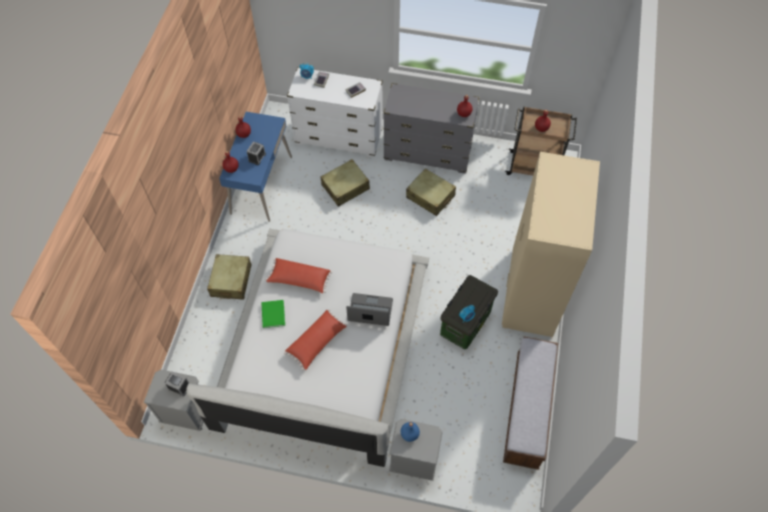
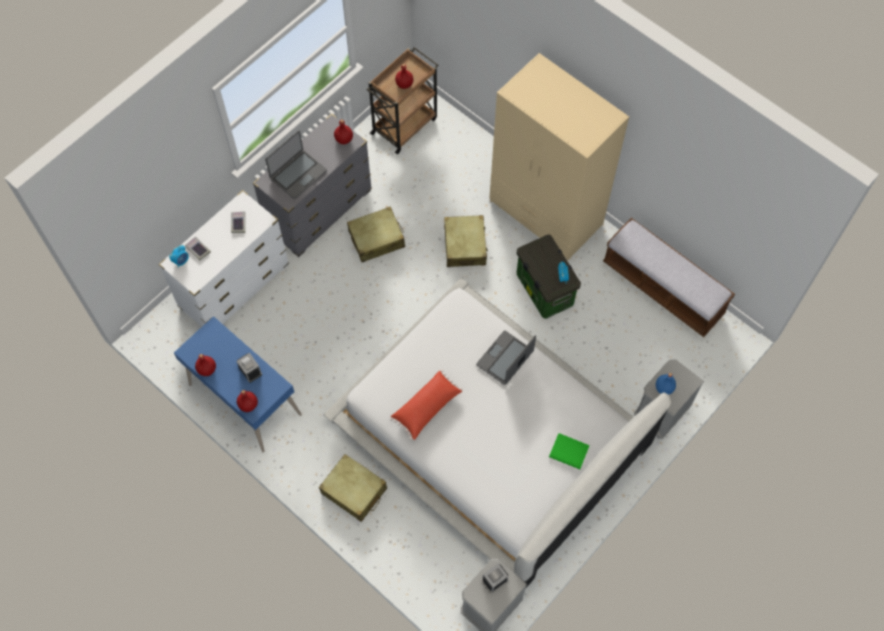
camera: 60 degrees left, 5 degrees up
(272, 315) = (454, 454): green book -> green book (569, 453)
(317, 342) = (511, 426): red pillow -> none
(345, 187) = (308, 314): beige suitcase -> beige suitcase (465, 245)
(416, 103) = (298, 174): none -> laptop

